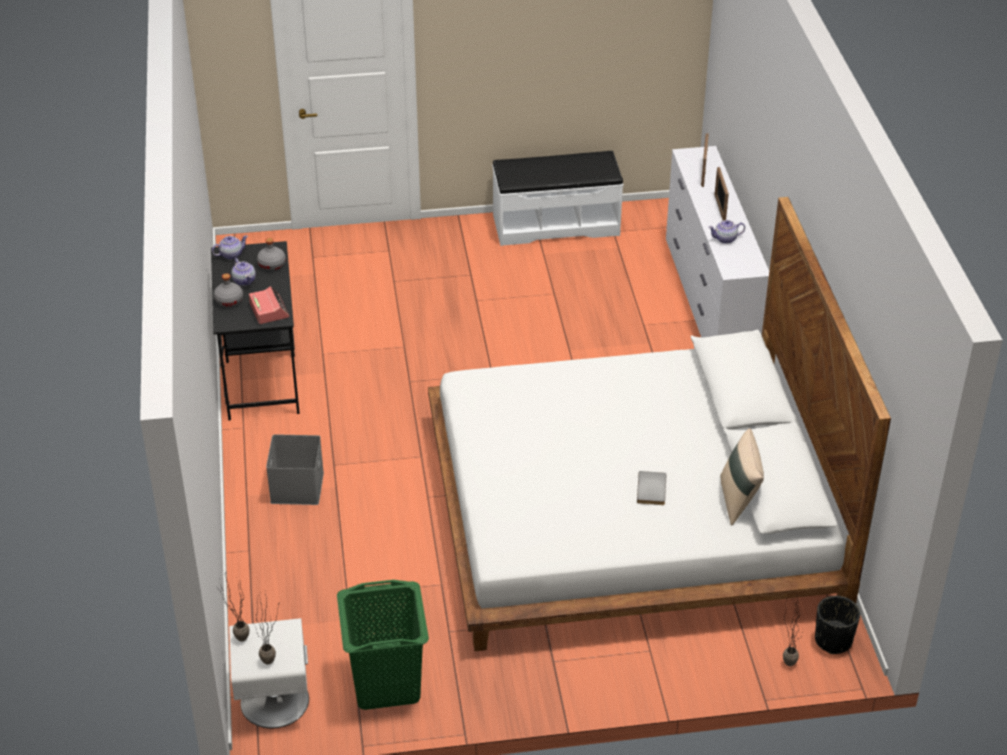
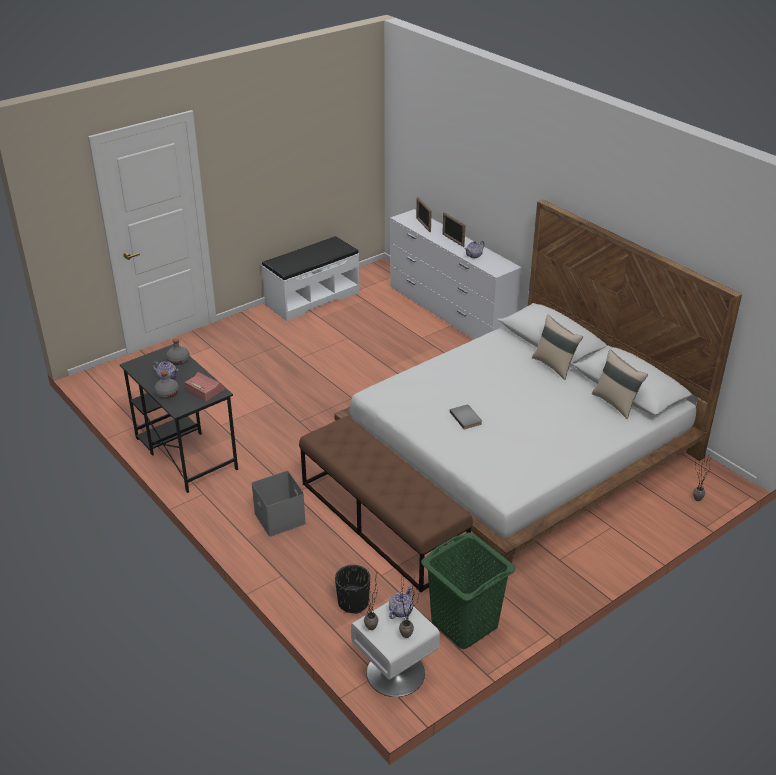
camera: 30 degrees left, 5 degrees down
(231, 255) = (140, 364): teapot -> teapot (400, 611)
(398, 536) = (382, 522): none -> brown bench
(653, 490) = (560, 416): grey book -> grey book (466, 418)
(712, 424) = (554, 366): none -> beige pillow
(833, 640) = (707, 476): black planter -> black planter (353, 602)

